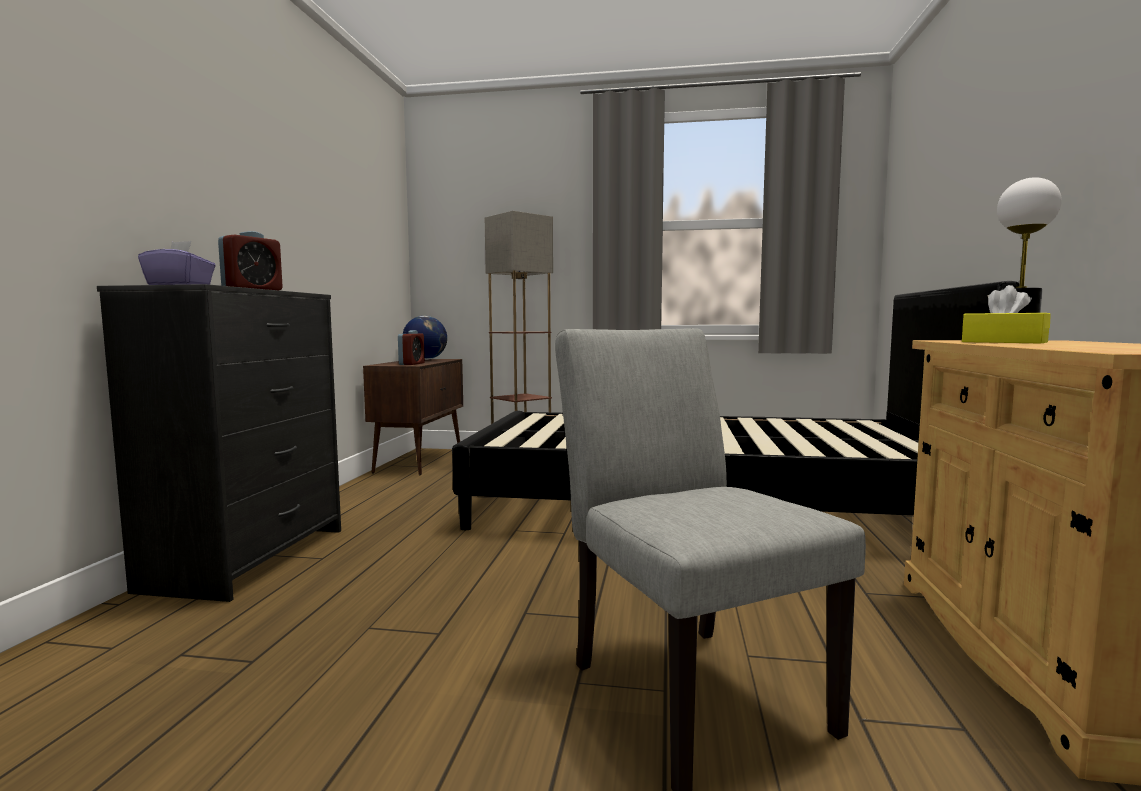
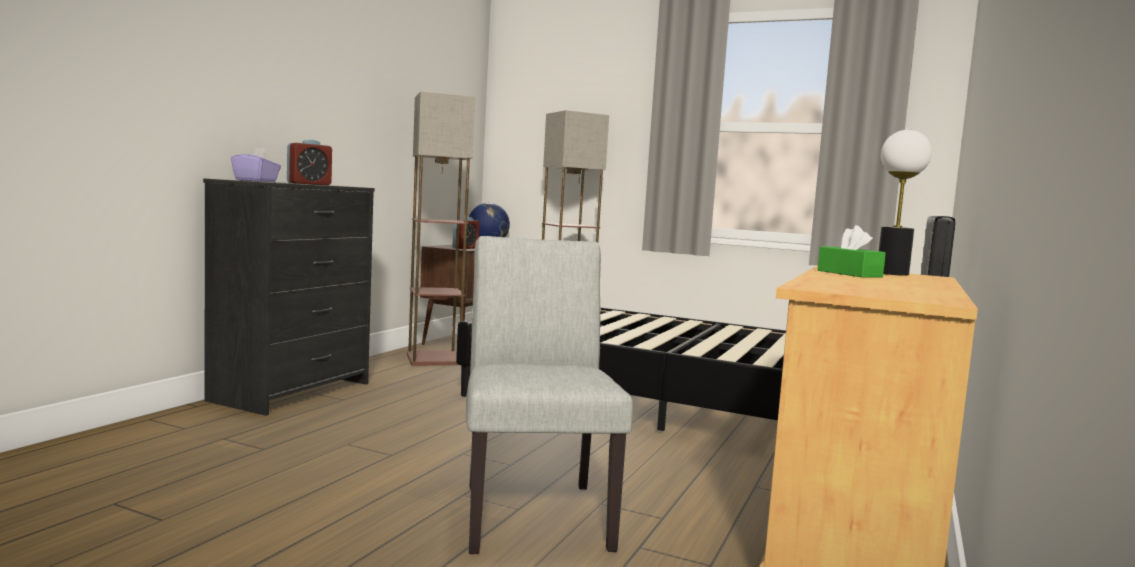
camera: 15 degrees right, 0 degrees up
(398, 489) = (435, 359): none -> floor lamp
(1003, 342) = (849, 274): yellow tissue box -> green tissue box

